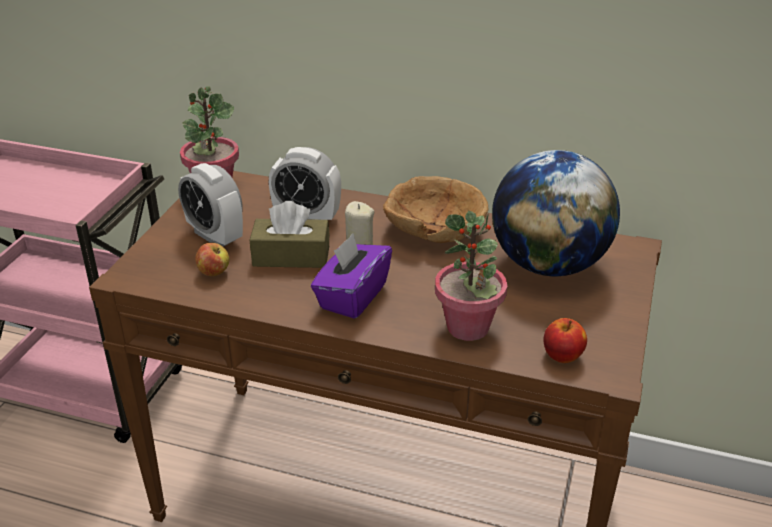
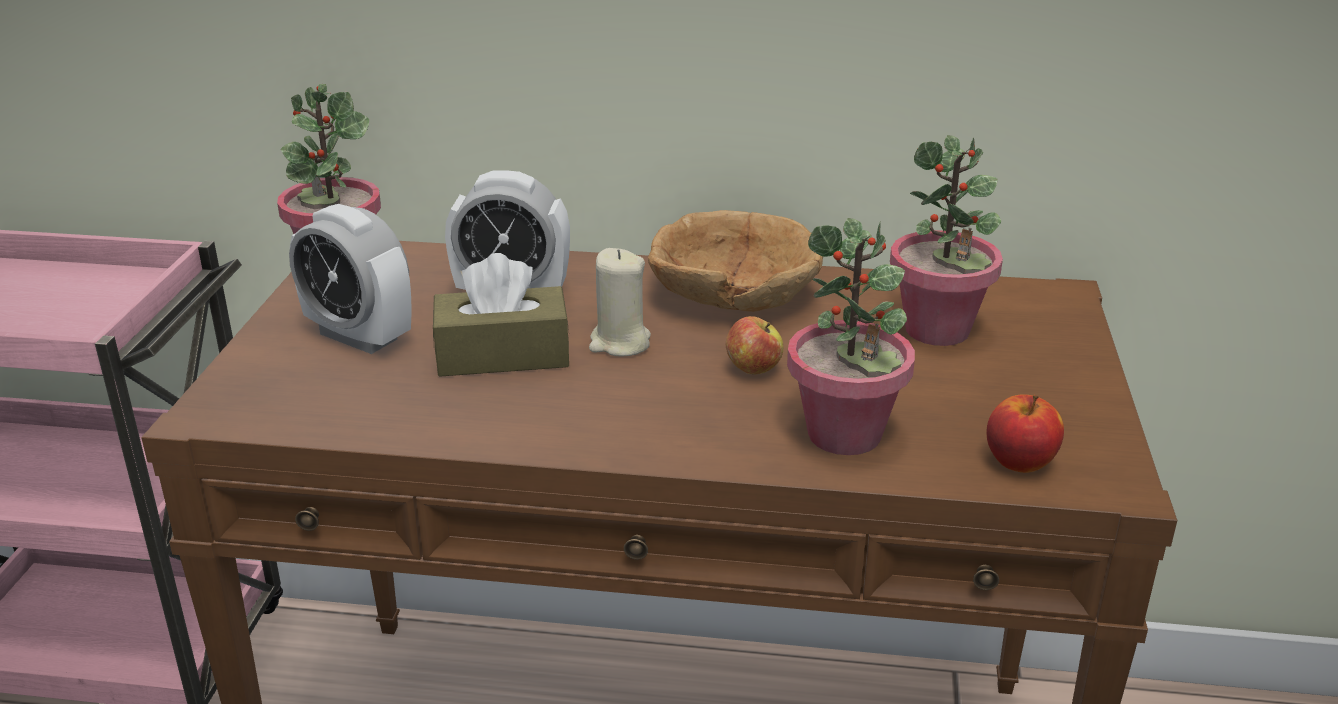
camera: 10 degrees left, 5 degrees down
(214, 272) = (371, 392): apple -> apple (753, 369)
(352, 296) = (629, 407): purple tissue box -> none
(548, 265) = (938, 330): globe -> potted plant

